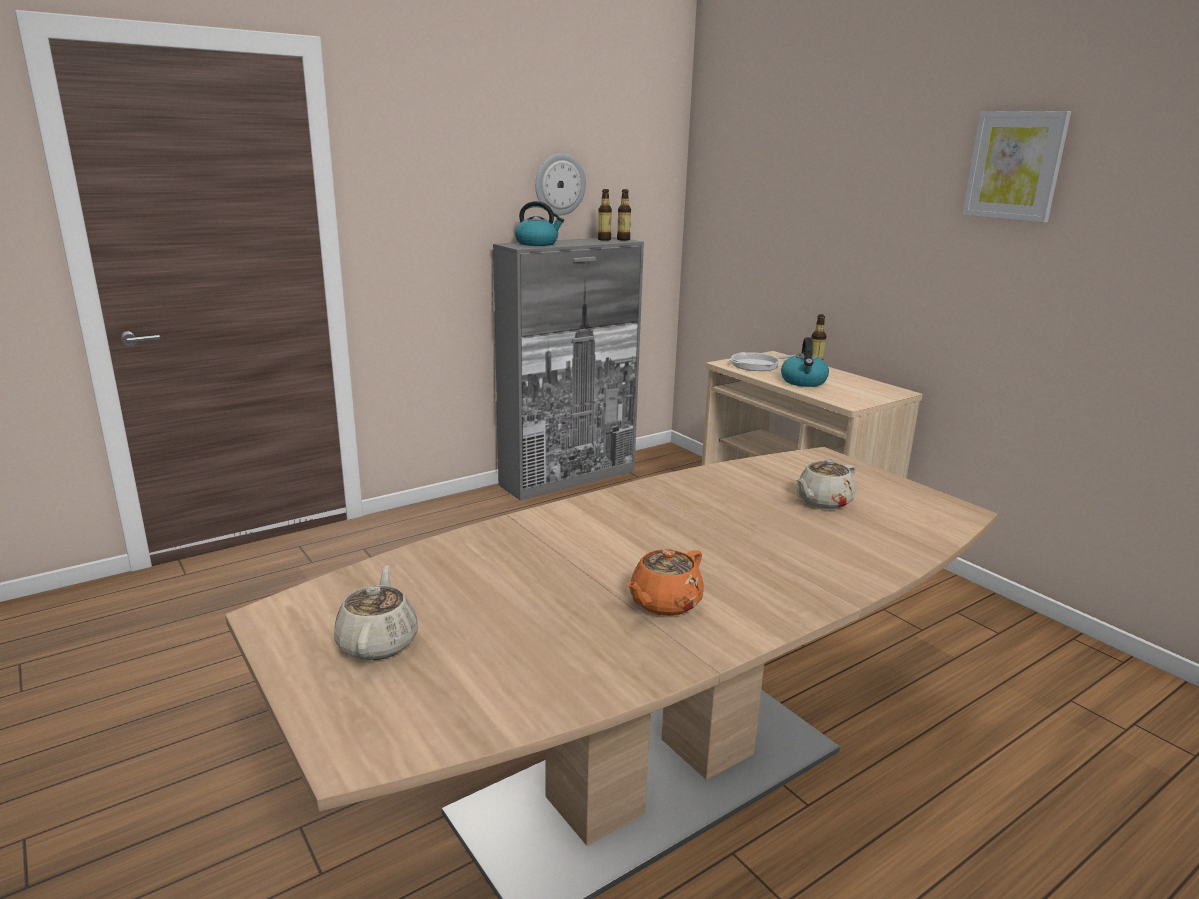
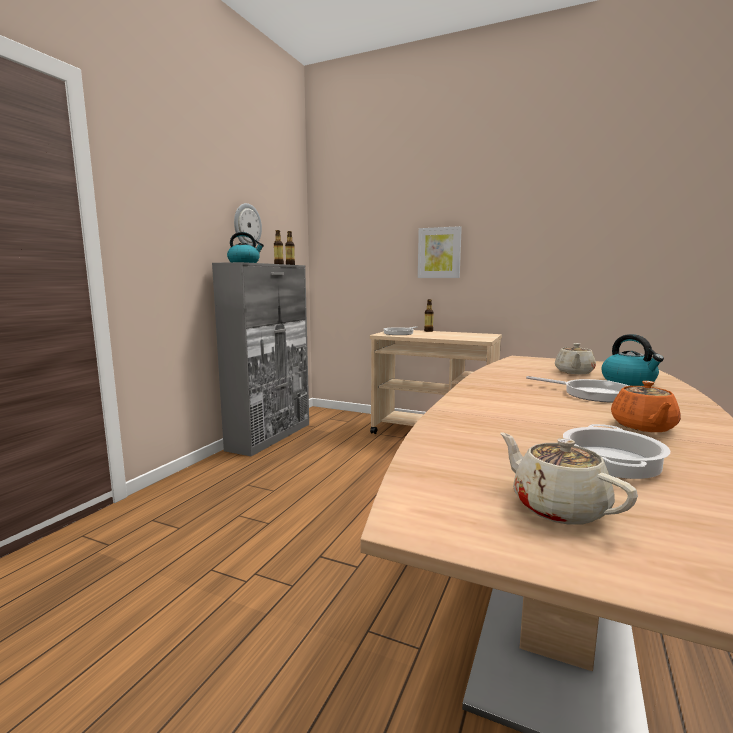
camera: 30 degrees left, 10 degrees down
(523, 624) = (610, 460): none -> cooking pot
(740, 543) = (592, 394): none -> frying pan
(804, 382) = (439, 336): kettle -> kettle (629, 381)
(1015, 166) = (538, 201): picture -> picture (439, 253)

